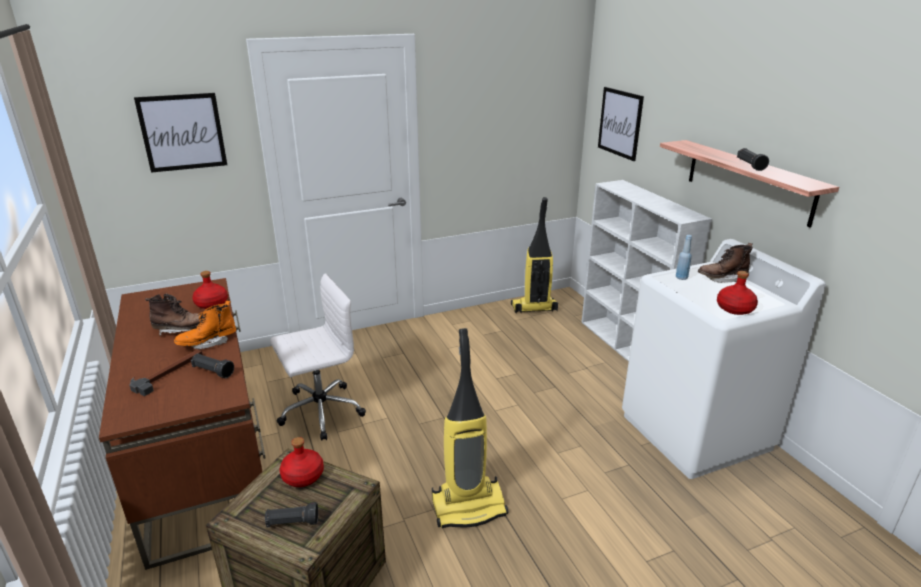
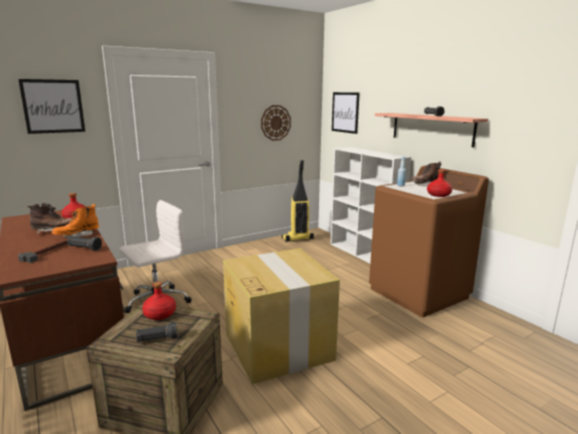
camera: 10 degrees left, 10 degrees down
(469, 506) = (277, 346): vacuum cleaner -> cardboard box
(509, 135) = (275, 123): none -> wall clock
(696, 432) = (419, 293): white washing machine -> brown washing machine

